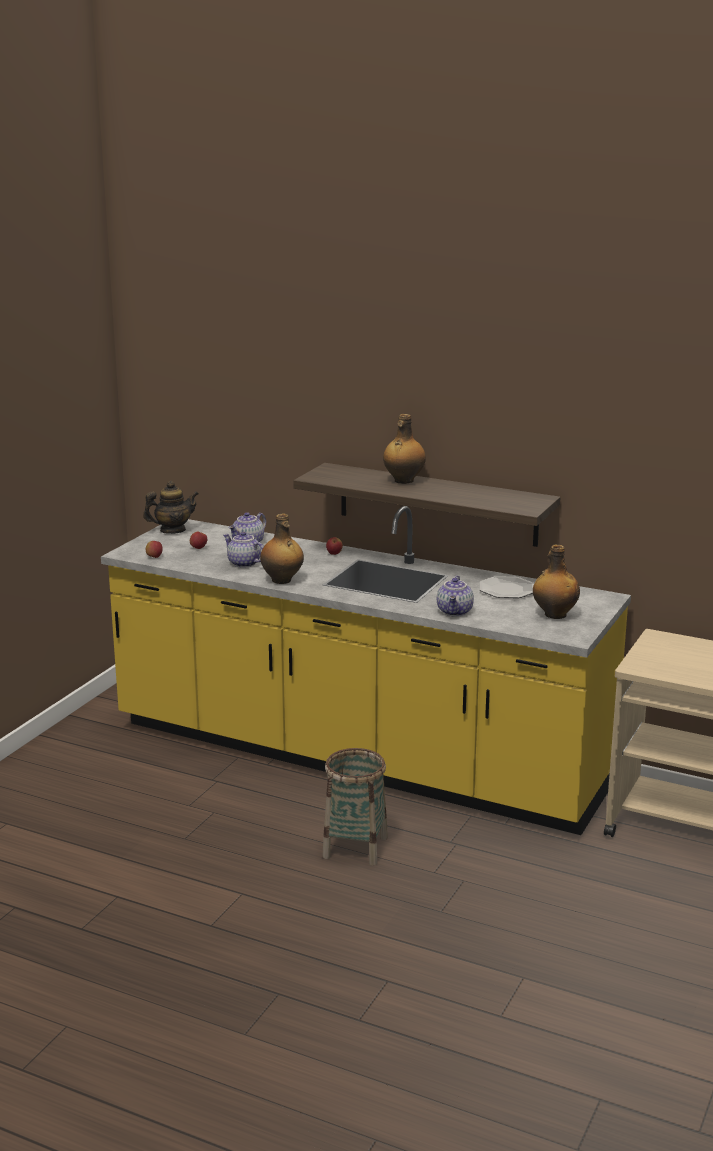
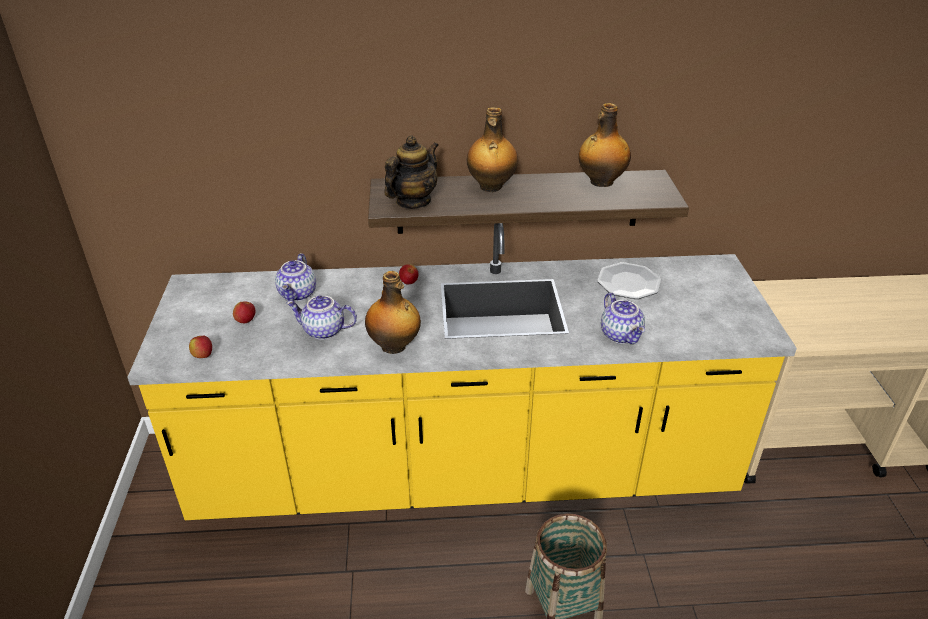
camera: 30 degrees left, 15 degrees up
(172, 530) = (188, 299): teapot -> teapot (413, 201)
(554, 615) = (711, 306): bottle -> bottle (600, 182)

